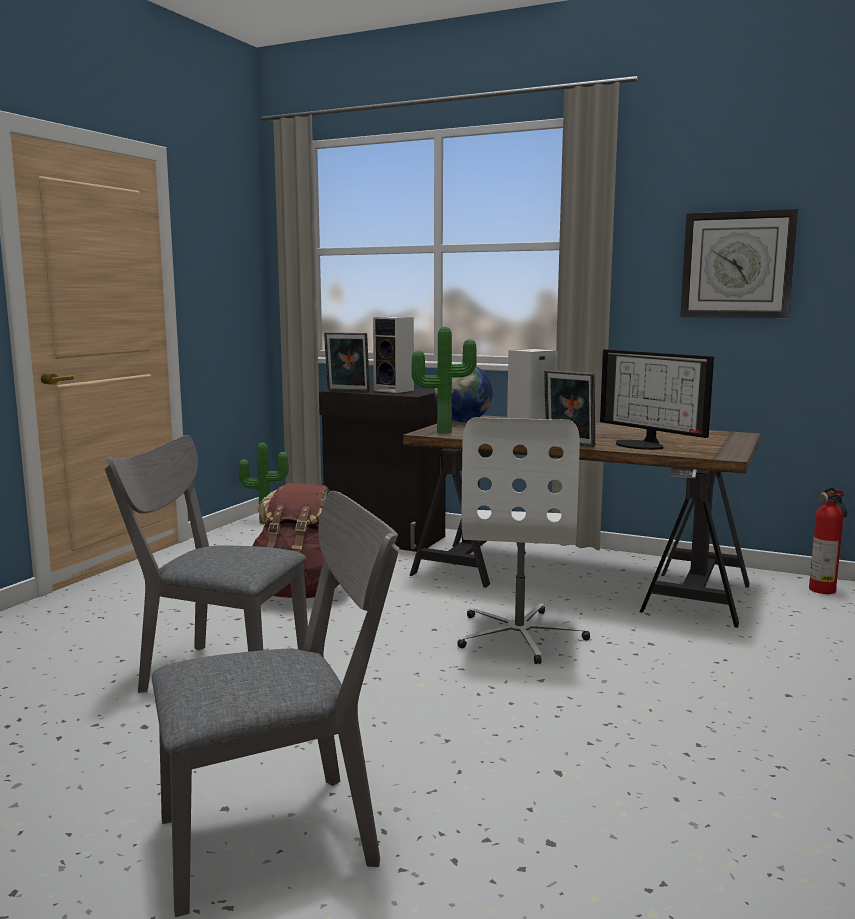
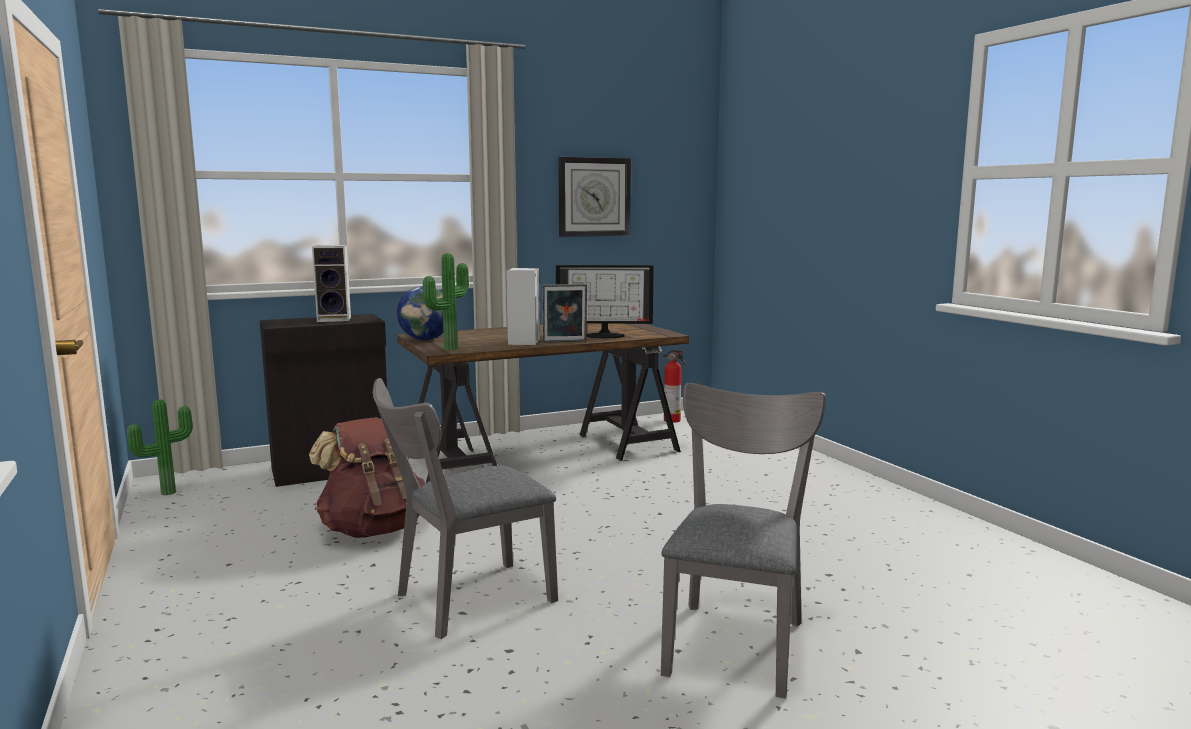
camera: 50 degrees left, 0 degrees up
(347, 391) = (293, 325): picture frame -> none
(520, 635) = (592, 496): white office chair -> none

